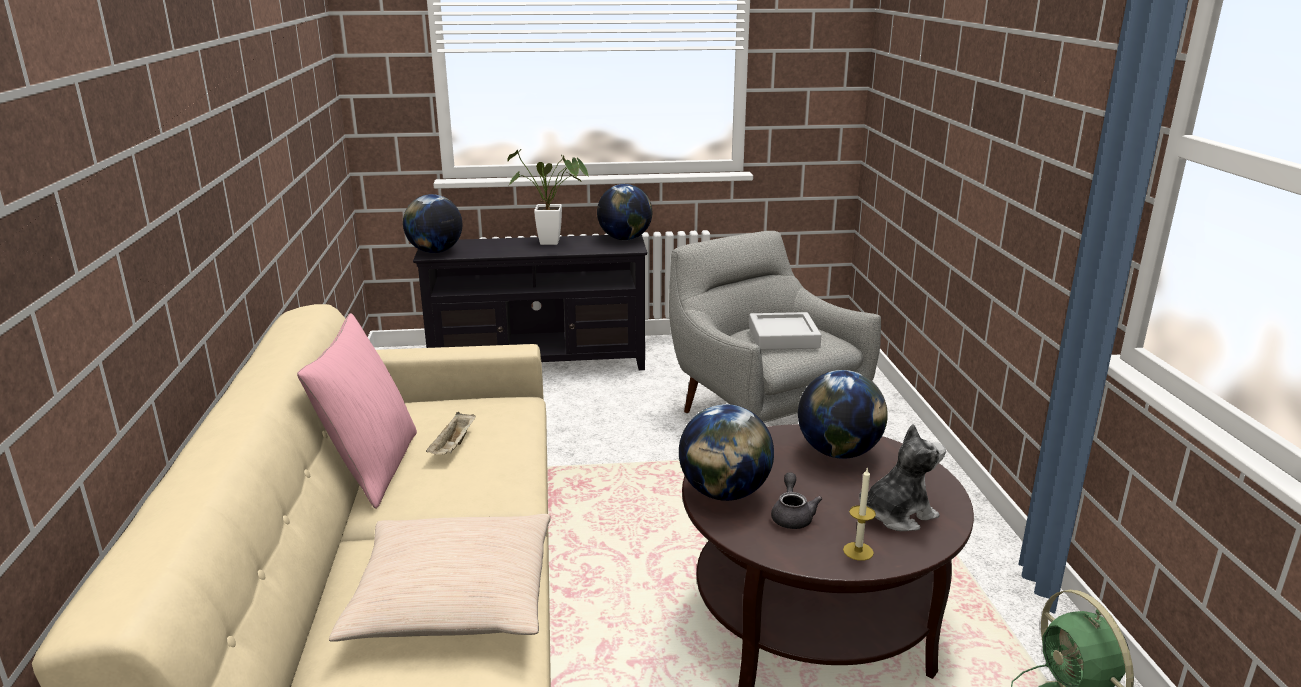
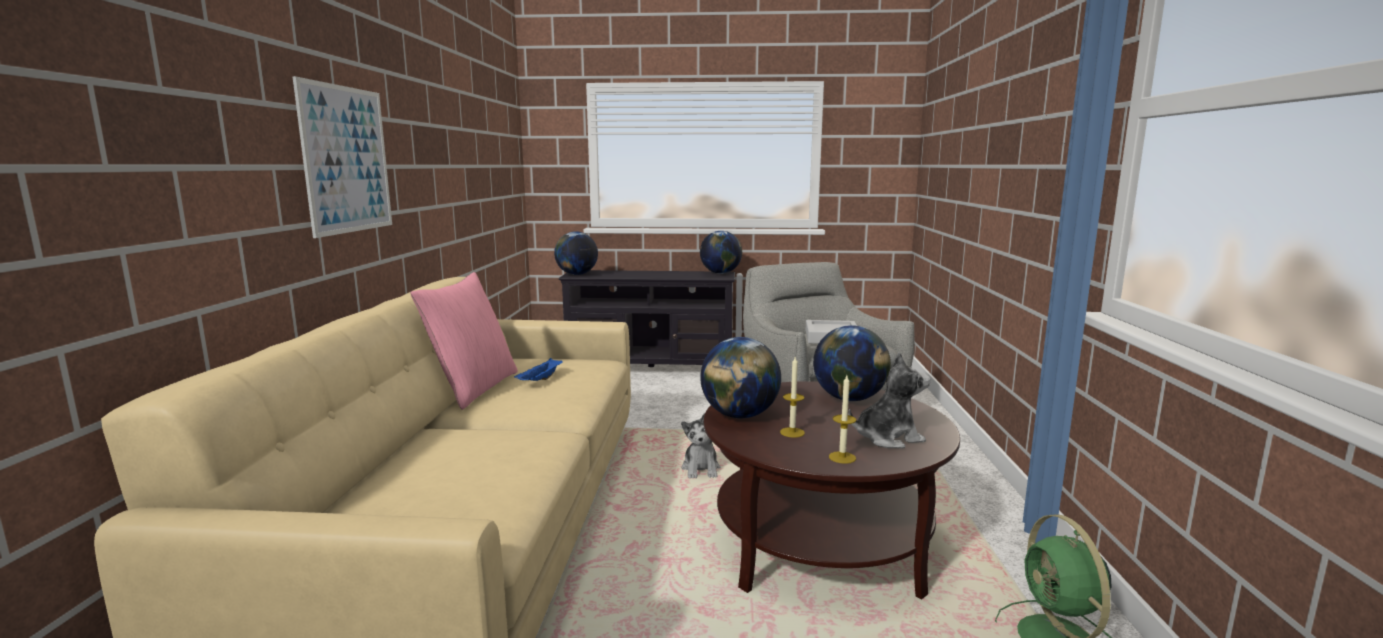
camera: 10 degrees right, 10 degrees down
(182, 198) = (347, 159): none -> picture
(453, 598) = (488, 463): beige pillow -> none
(454, 446) = (540, 380): beige tray -> blue tray
(555, 242) = (667, 273): potted plant -> none
(649, 523) = (701, 469): none -> plush toy
(792, 516) = (792, 432): grey teapot -> candle

